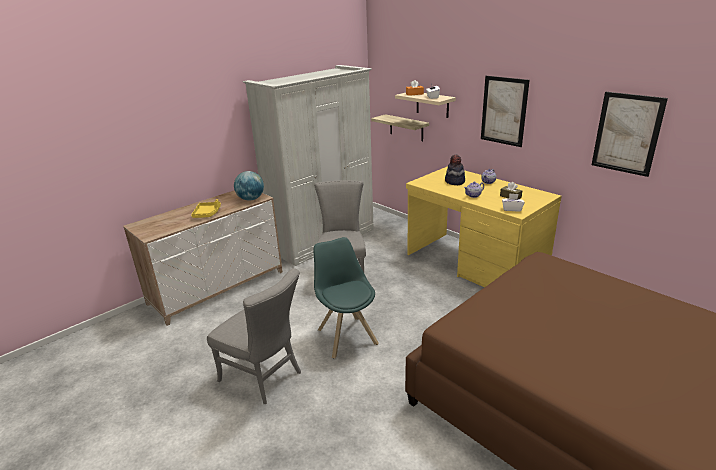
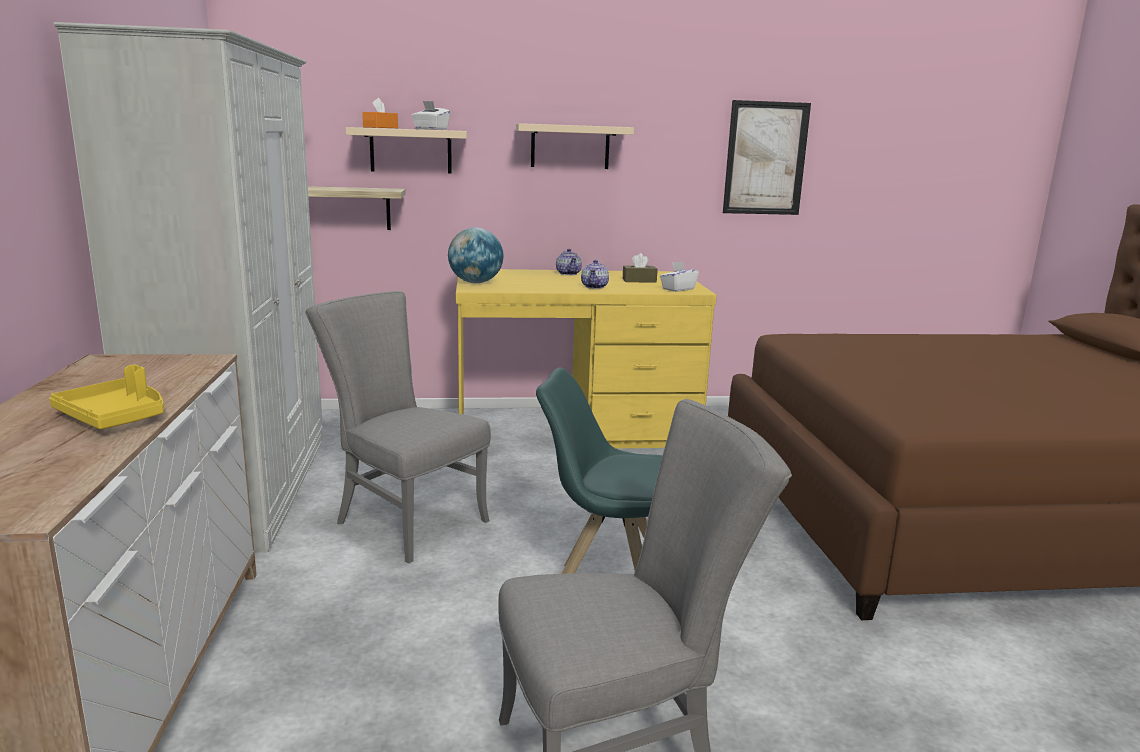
camera: 55 degrees left, 10 degrees down
(251, 199) = (179, 368): globe -> globe (475, 282)
(454, 182) = (524, 280): hat -> none
(504, 111) = (570, 146): picture -> beige shelf

